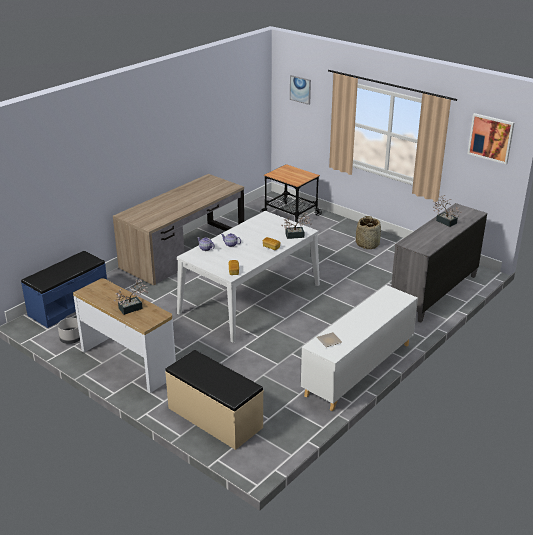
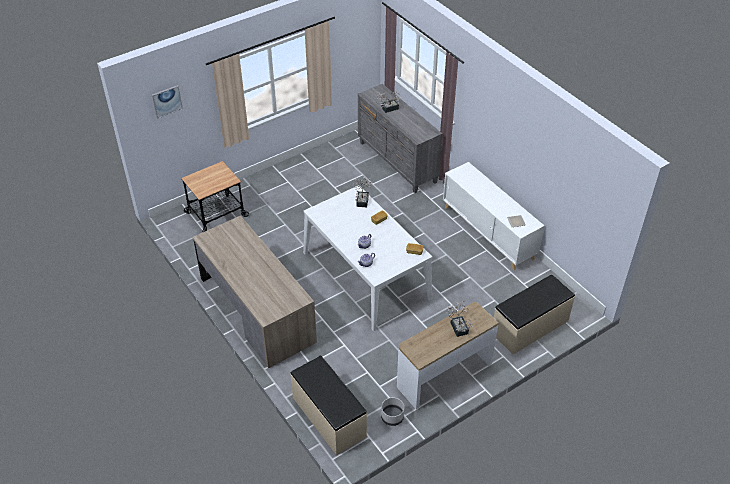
camera: 75 degrees left, 15 degrees up
(68, 305) = (328, 417): blue bench -> beige bench
(367, 244) = (302, 178): basket -> none
(491, 138) = (358, 29): picture -> none

